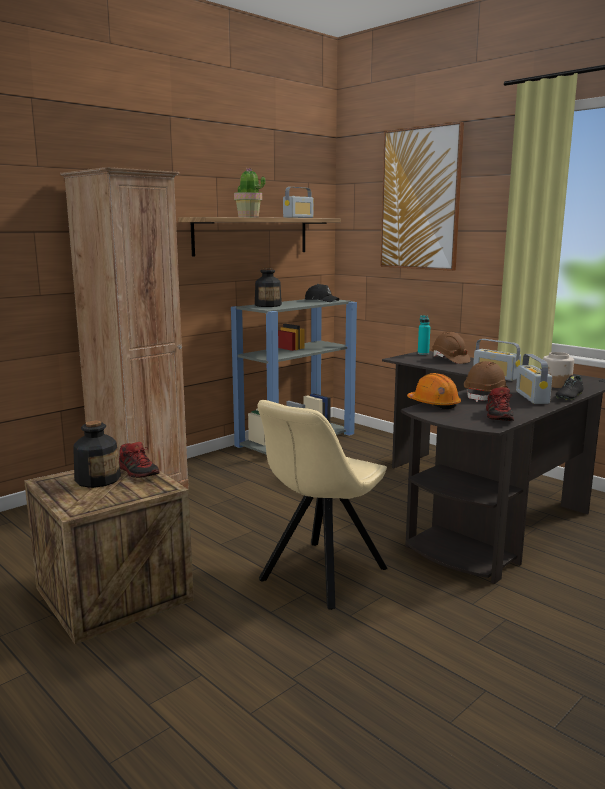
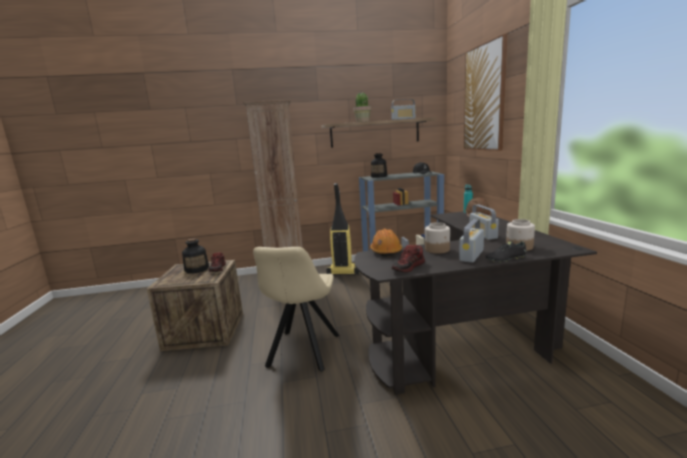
camera: 35 degrees right, 0 degrees up
(228, 467) = (343, 273): none -> vacuum cleaner
(322, 574) = (303, 350): beige chair -> beige chair turned 60 degrees counterclockwise
(486, 396) = (437, 249): brown hard hat -> jar

